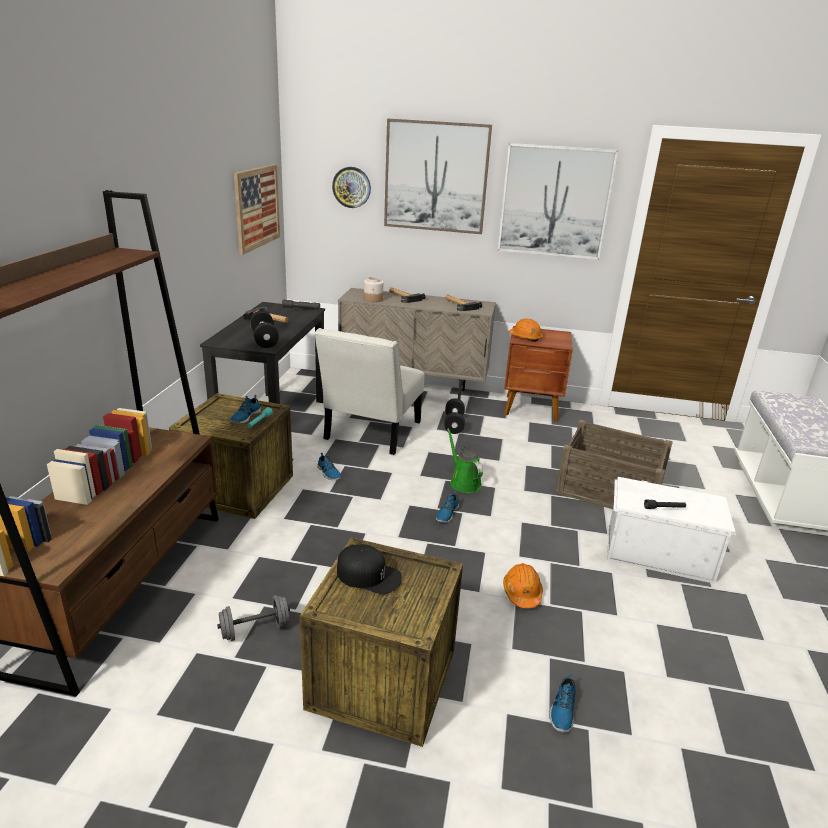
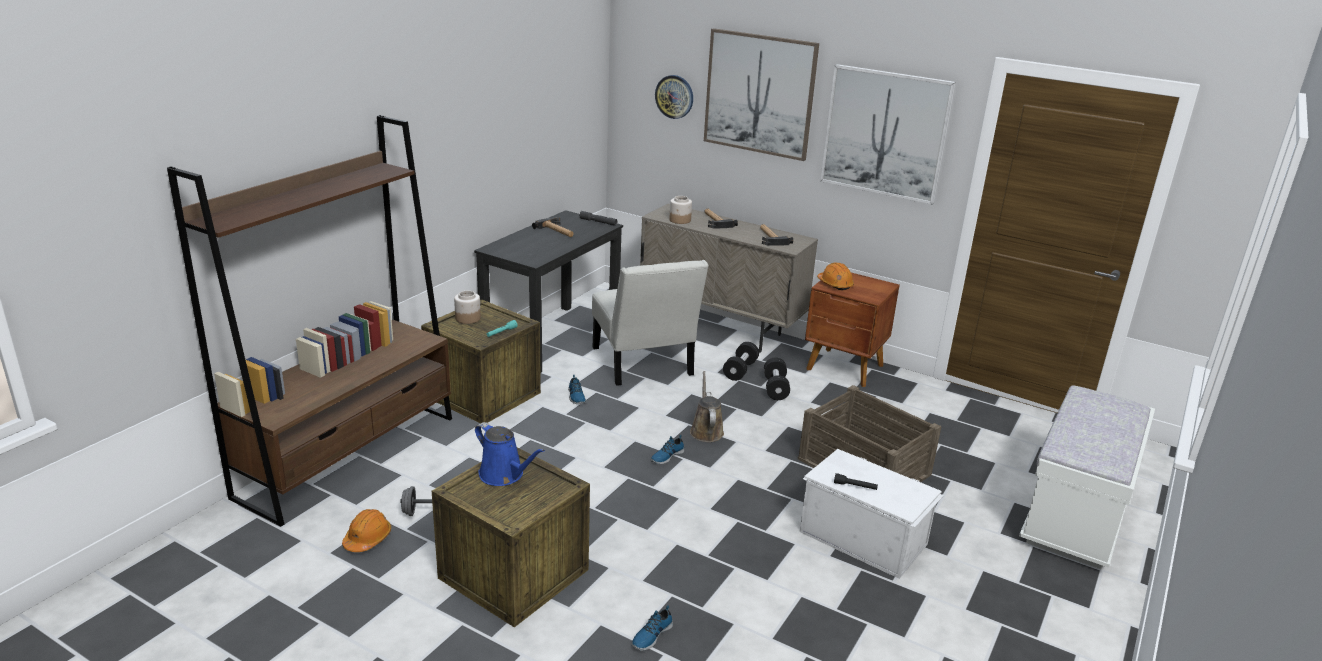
camera: 20 degrees right, 0 degrees up
(215, 413) = (467, 318): none -> jar
(245, 417) = (492, 326): shoe -> none
(257, 207) = (567, 114): picture -> none
(264, 339) = (536, 253): black dumbbell -> black dumbbell (775, 388)
(369, 575) = (504, 475): black cap -> blue watering can
(370, 433) = (643, 365): white chair -> white chair turned 60 degrees counterclockwise
(463, 482) = (706, 430): green watering can -> brown watering can
(522, 593) = (687, 540): orange hard hat -> orange hard hat (367, 539)

